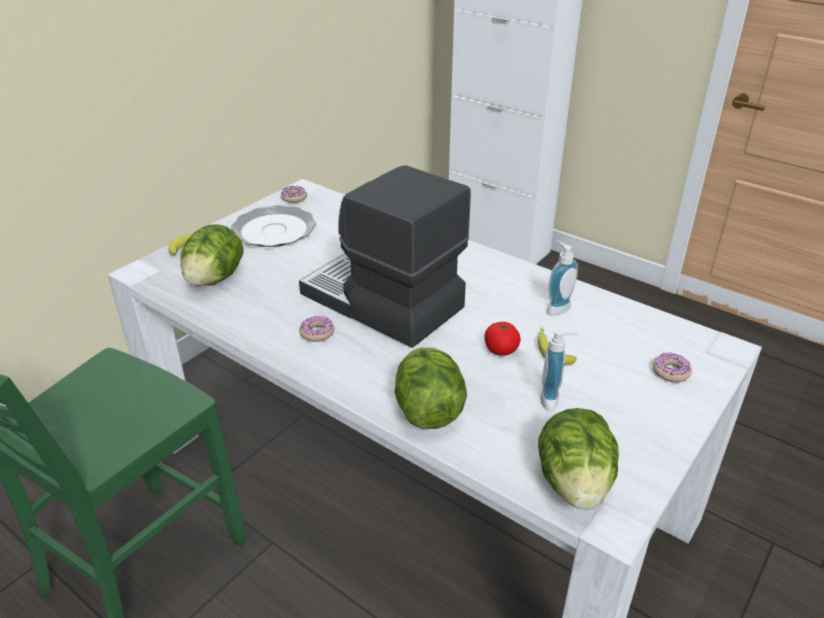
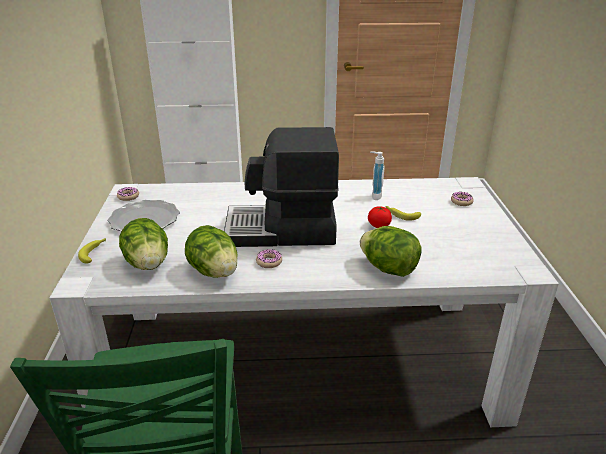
camera: 40 degrees left, 5 degrees down
(553, 400) = (434, 236): soap dispenser -> none
(574, 483) = (495, 264): lettuce -> lettuce (214, 271)

